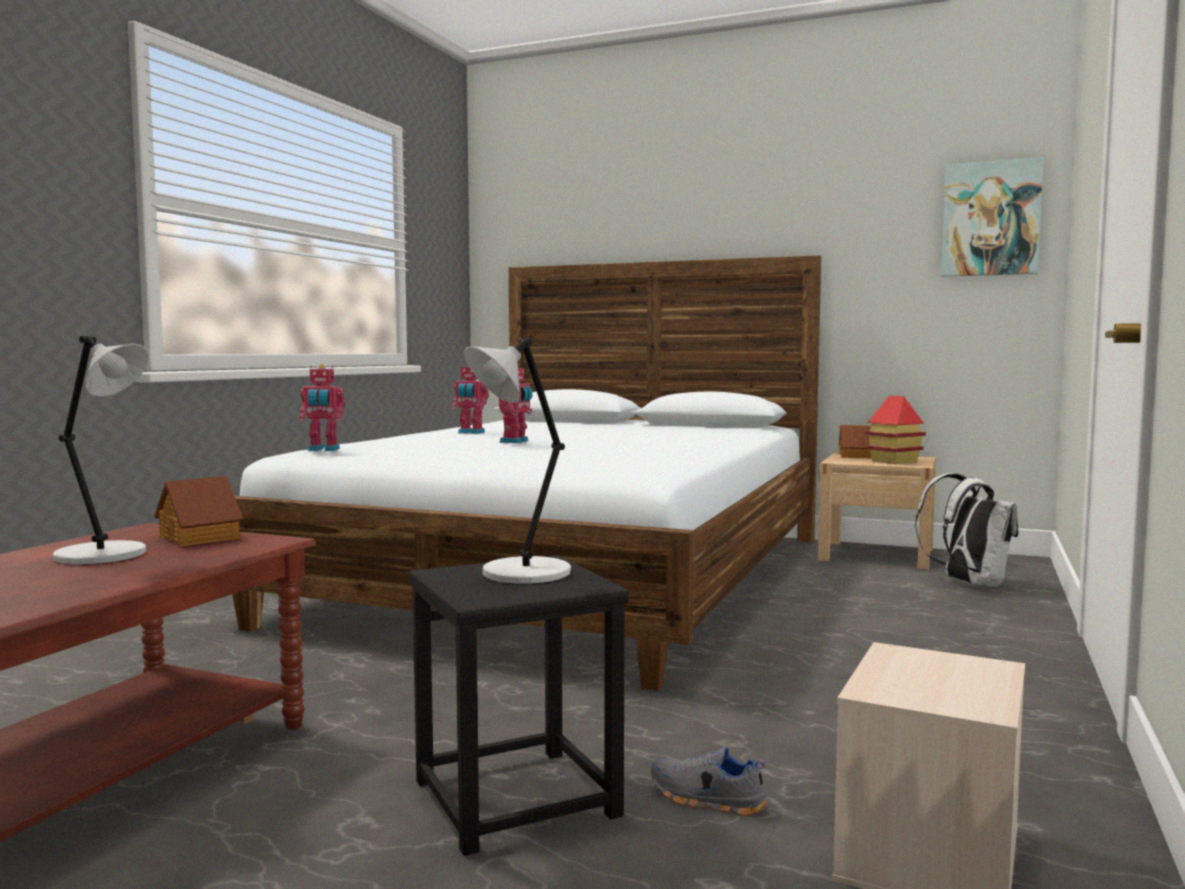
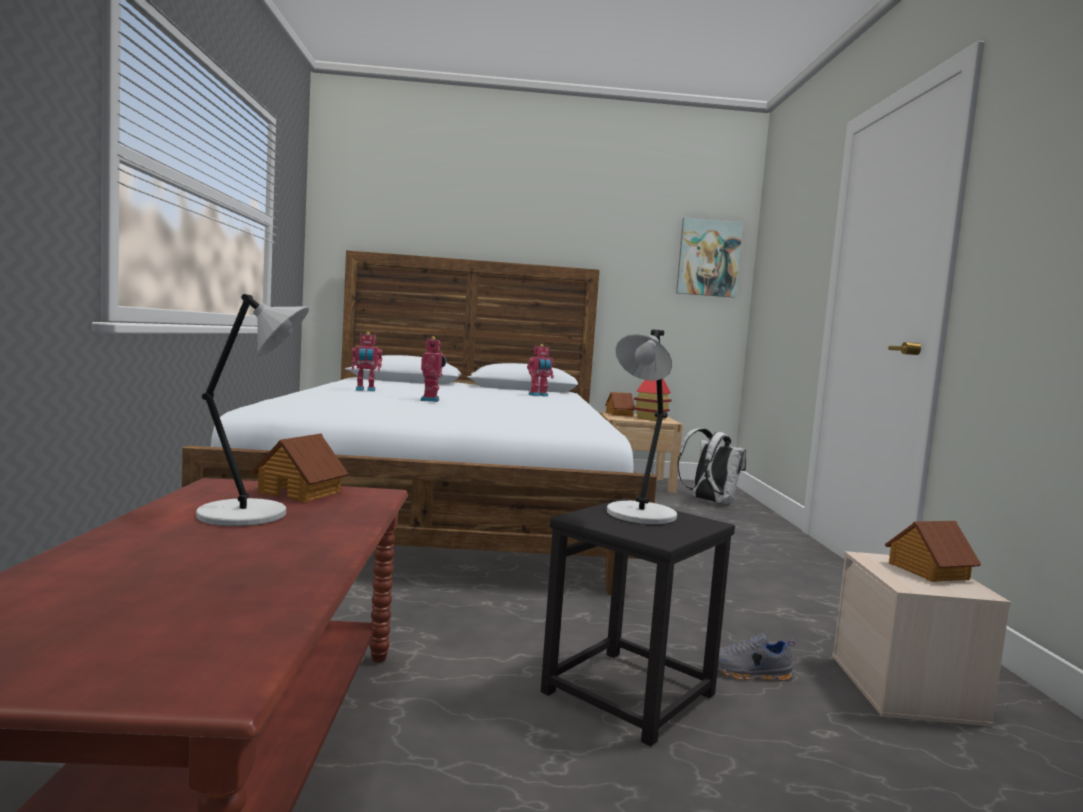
camera: 25 degrees left, 0 degrees up
(323, 450) = (290, 404): toy robot -> toy robot (538, 395)
(957, 676) = (927, 571): none -> toy house

